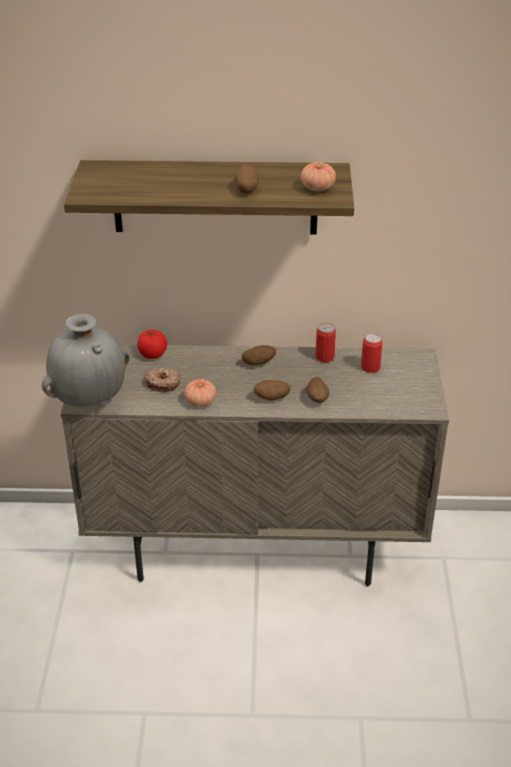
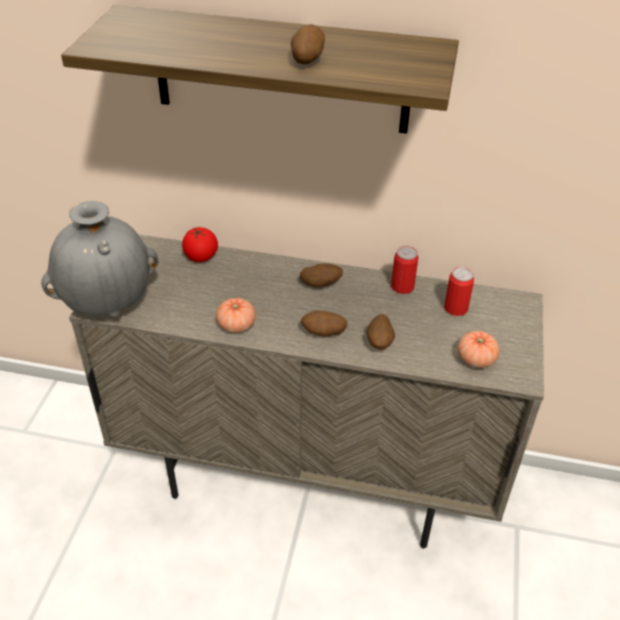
camera: 10 degrees right, 5 degrees up
(163, 383) = (200, 295): donut -> none
(317, 188) = (405, 67): tomato -> tomato (476, 359)

